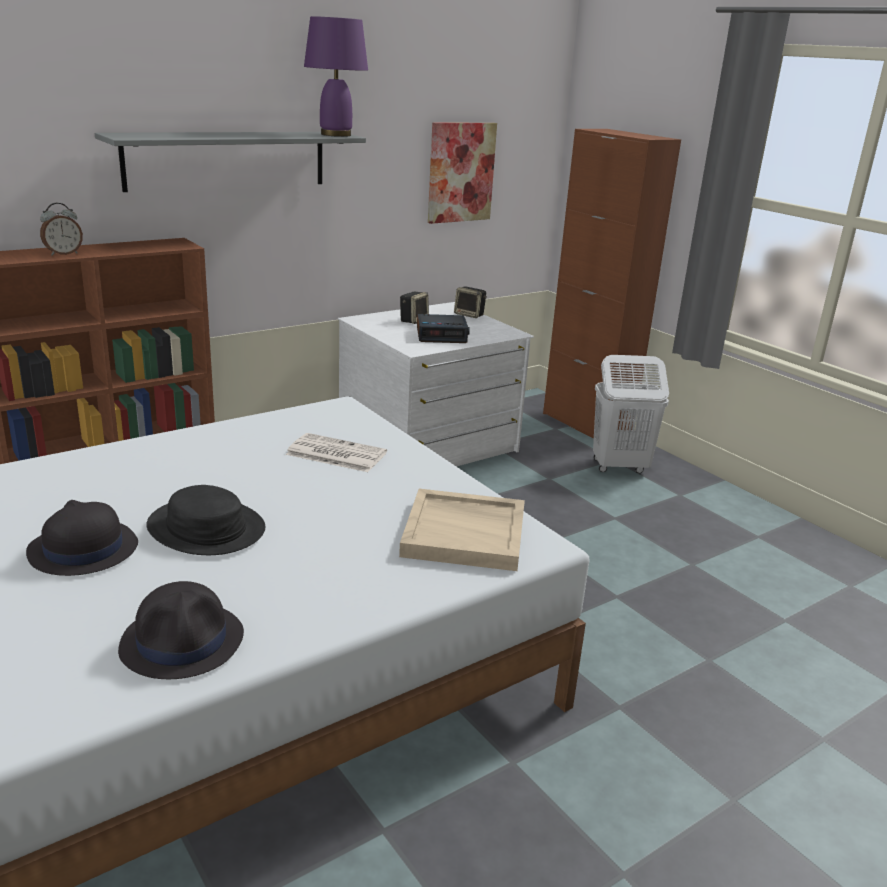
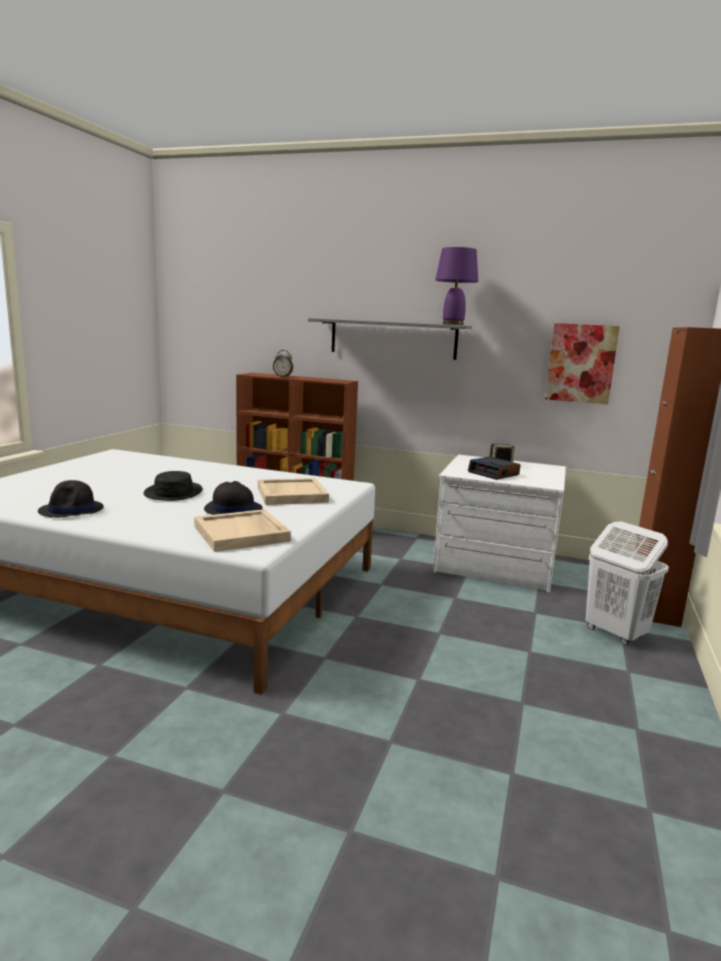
camera: 55 degrees right, 10 degrees down
(82, 549) = (129, 482): black hat -> black hat (233, 509)
(335, 454) = (291, 494): newspaper -> beige tray
(470, 315) = (552, 472): speaker -> none

